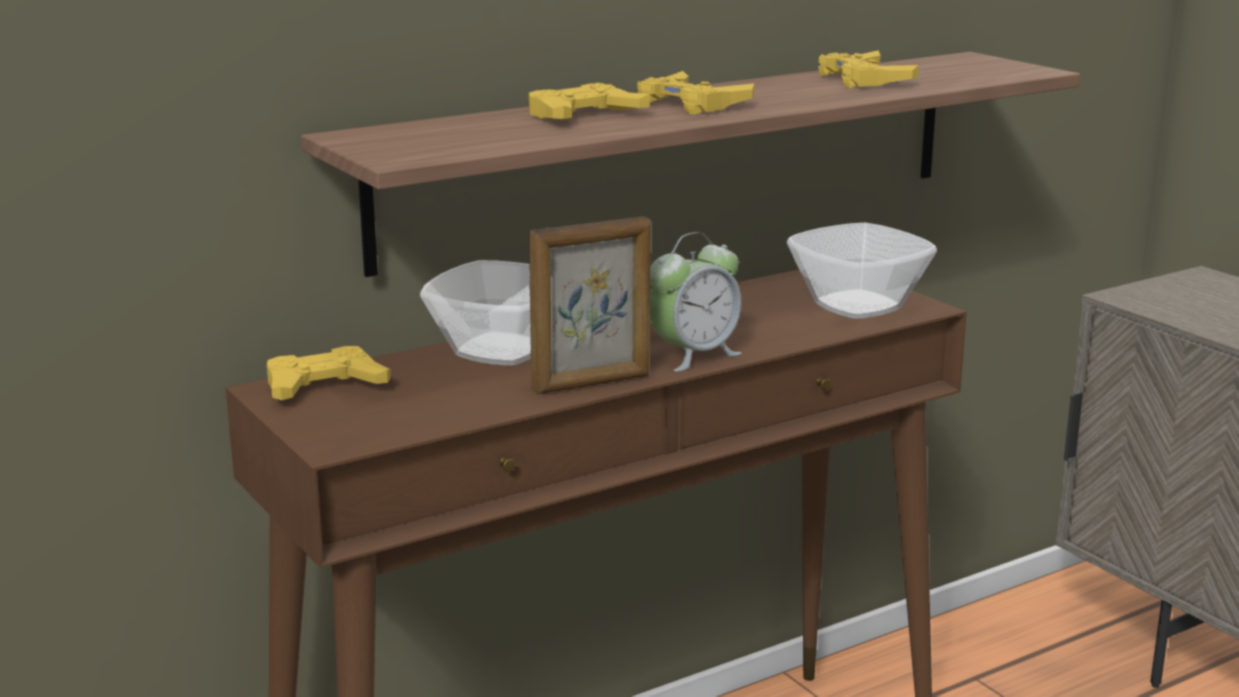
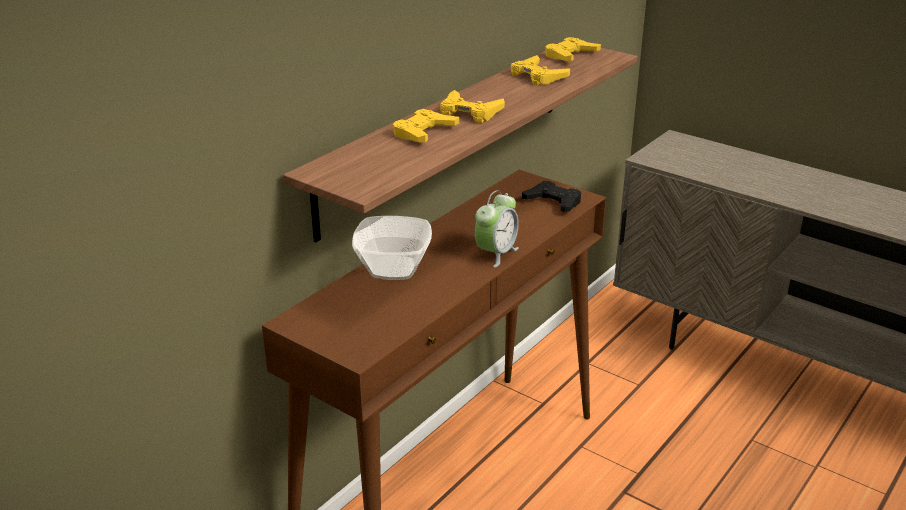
camera: 20 degrees left, 10 degrees up
(324, 386) = (317, 313): yellow game controller -> yellow game controller (570, 55)
(592, 383) = (459, 284): picture frame -> none
(860, 306) = (553, 202): bowl -> black game controller

